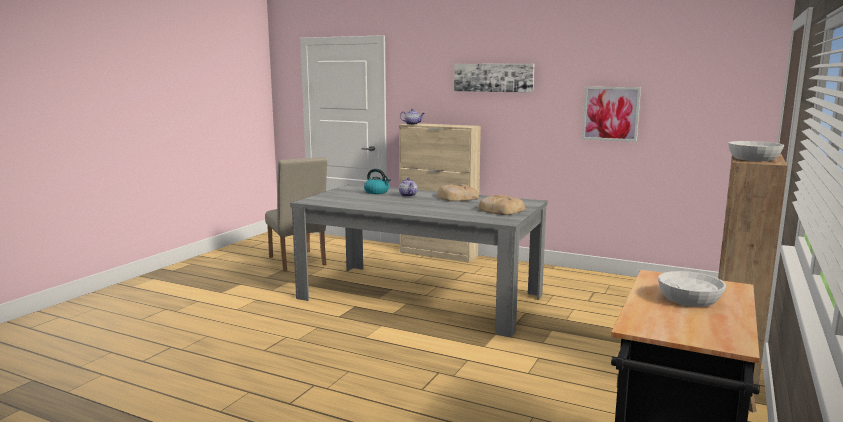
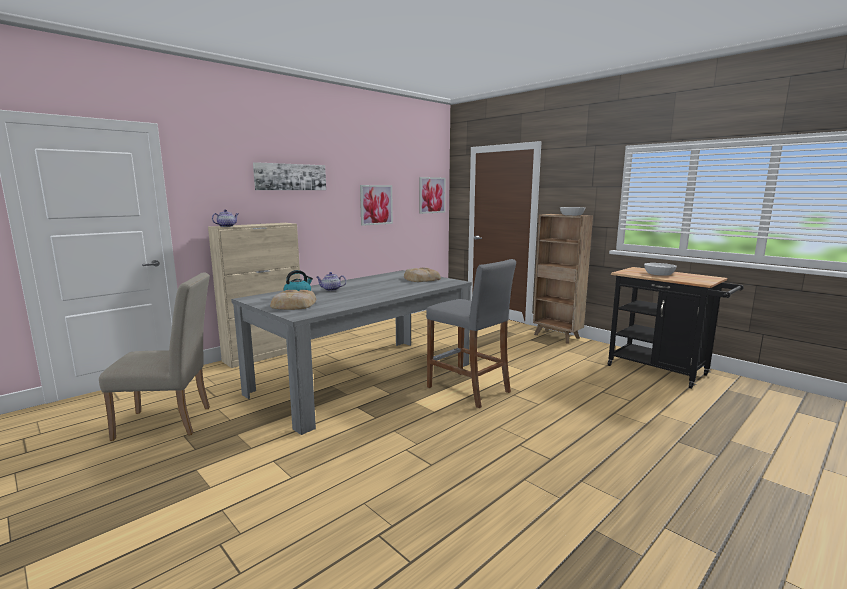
camera: 70 degrees left, 0 degrees up
(432, 346) = (468, 389): none -> grey stool
(456, 197) = (362, 281): bread -> bread (293, 305)
(731, 104) = (431, 195): none -> picture

